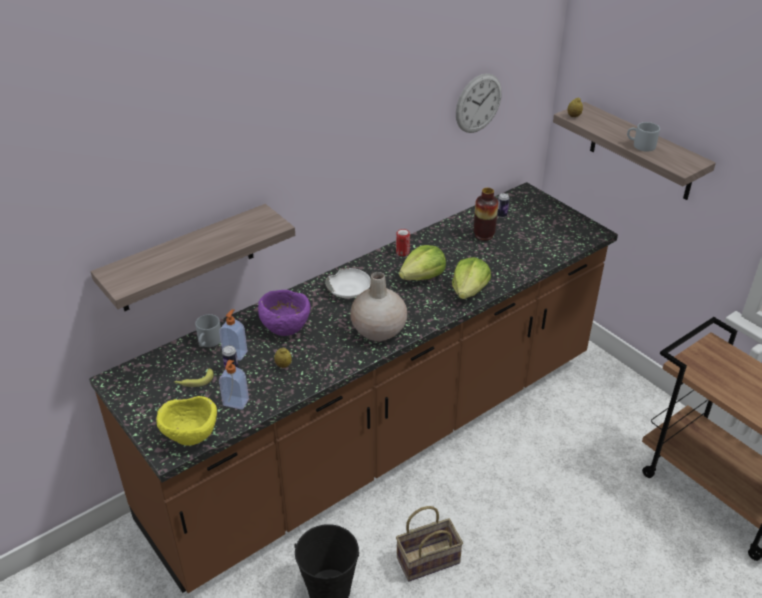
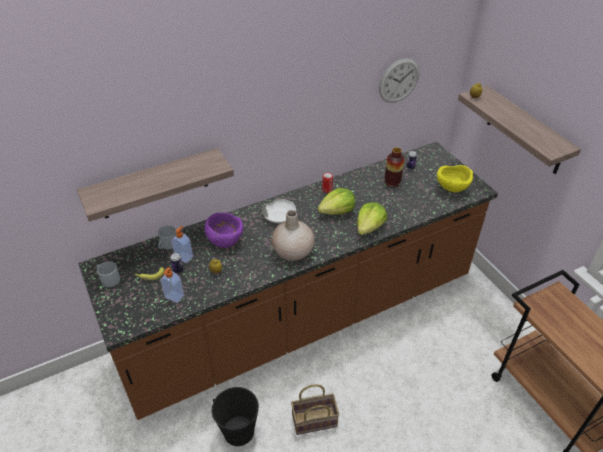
camera: 10 degrees right, 5 degrees up
(191, 437) = (135, 320): yellow bowl -> yellow bowl (451, 189)
(640, 145) = (521, 128): grey mug -> grey mug (108, 279)

